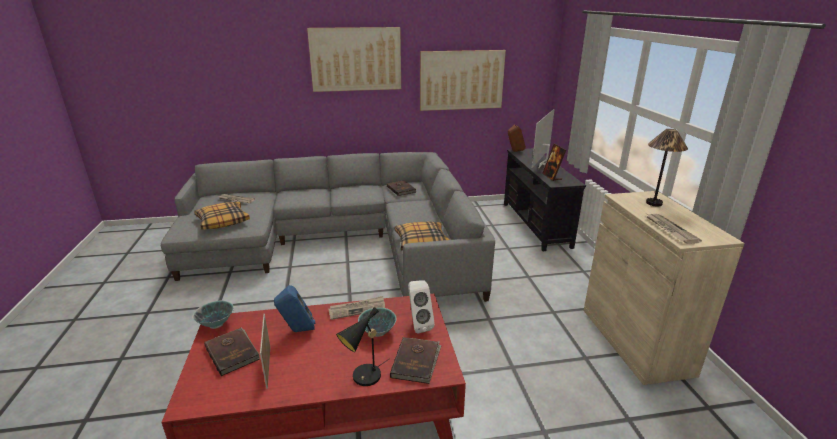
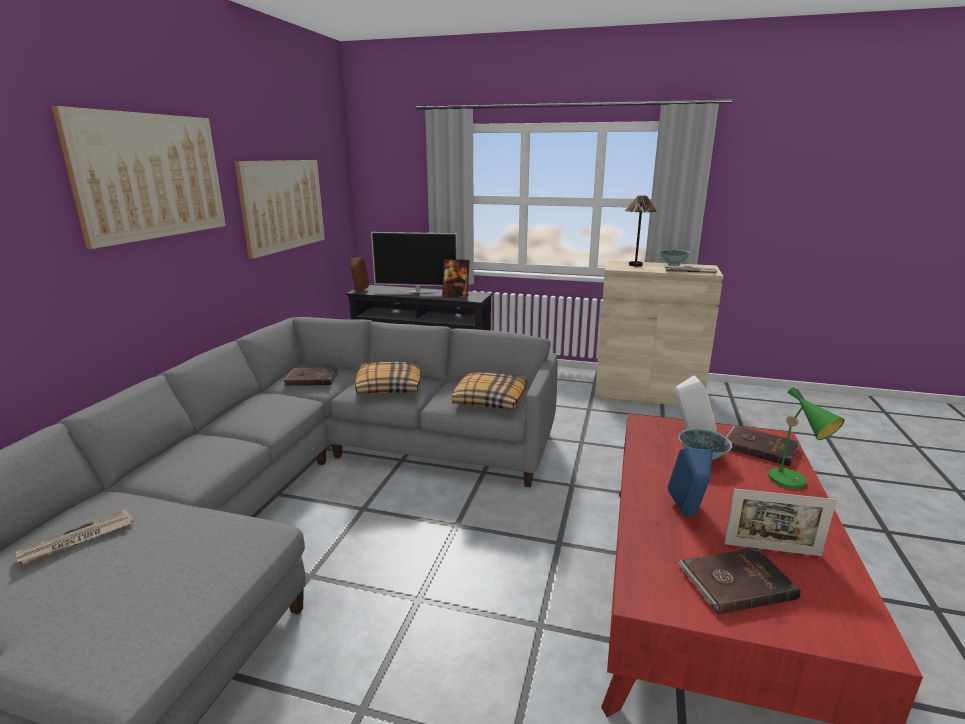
camera: 65 degrees left, 5 degrees down
(216, 324) = (649, 597): bowl -> bowl (673, 265)
(223, 221) = (172, 573): pillow -> pillow (388, 387)
(357, 309) = (645, 463): newspaper -> none
(364, 379) = (792, 482): black table lamp -> green table lamp
(543, 164) = (417, 291): television -> television turned 45 degrees counterclockwise

